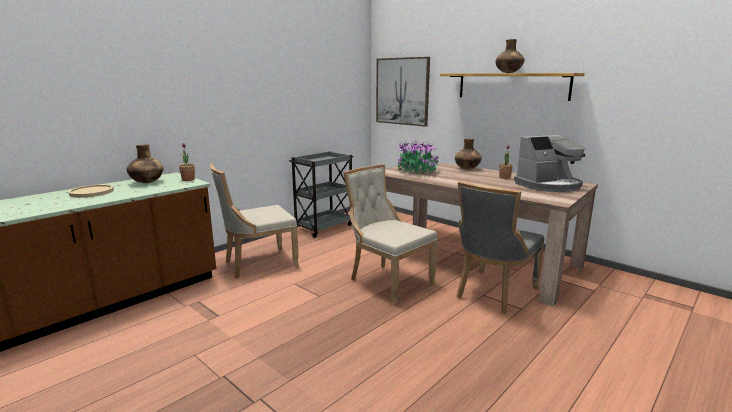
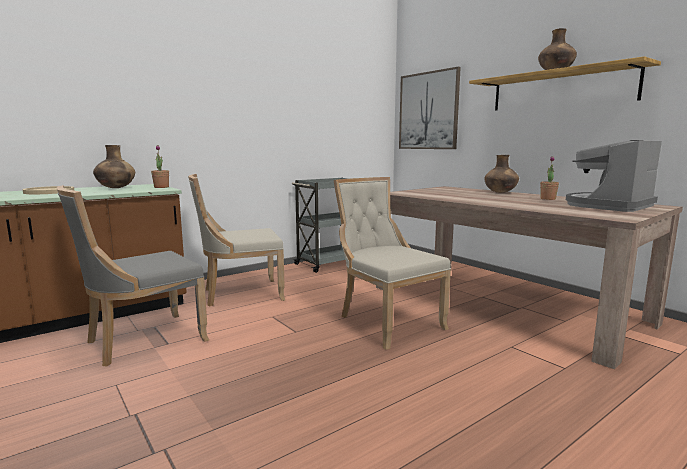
camera: 10 degrees right, 5 degrees down
(416, 171) = (435, 193): potted plant -> none
(493, 293) = (525, 346): grey chair -> grey chair (142, 341)
(548, 185) = (608, 206): coffee machine -> coffee machine turned 150 degrees clockwise

